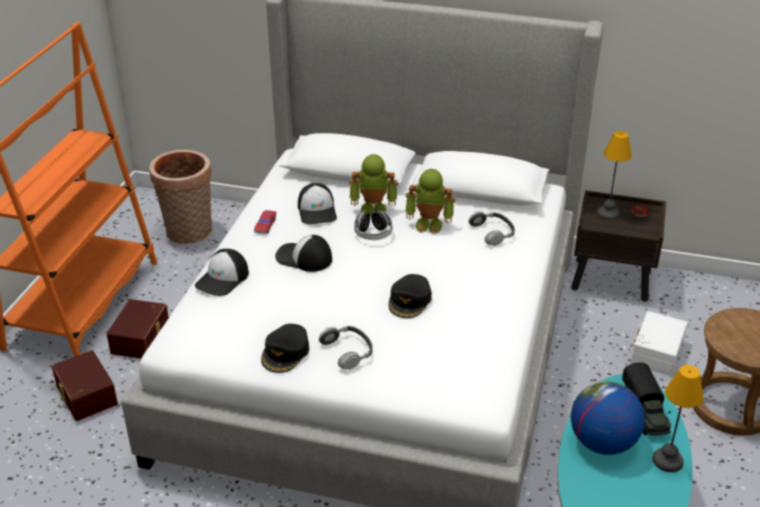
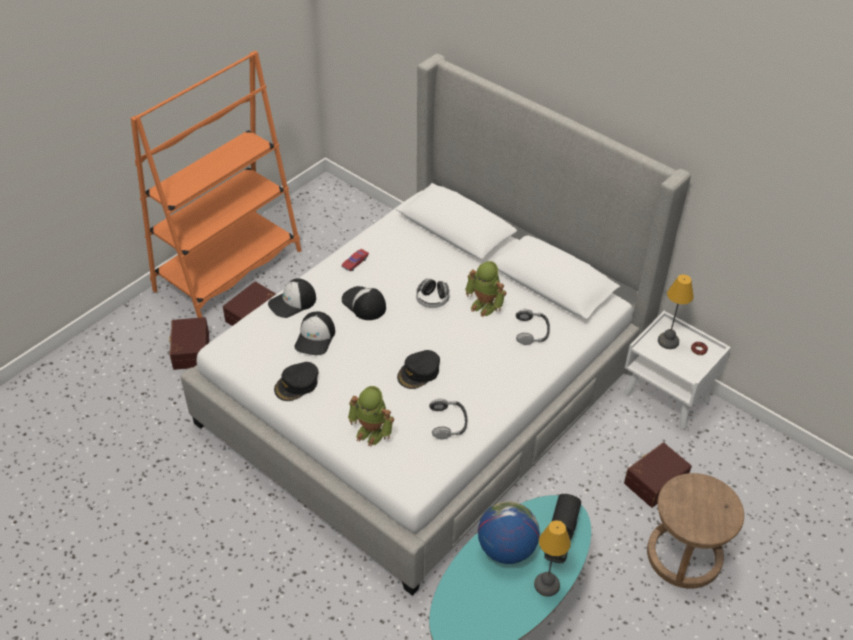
camera: 25 degrees right, 10 degrees up
(189, 233) = (340, 231): basket -> none
(317, 211) = (404, 262): cap -> cap (315, 338)
(348, 351) = (342, 400): headphones -> headphones (448, 422)
(373, 209) = (450, 275): toy robot -> toy robot (372, 432)
(612, 280) = (667, 398): brown nightstand -> white nightstand
(655, 352) = (654, 480): white storage box -> brown storage box

